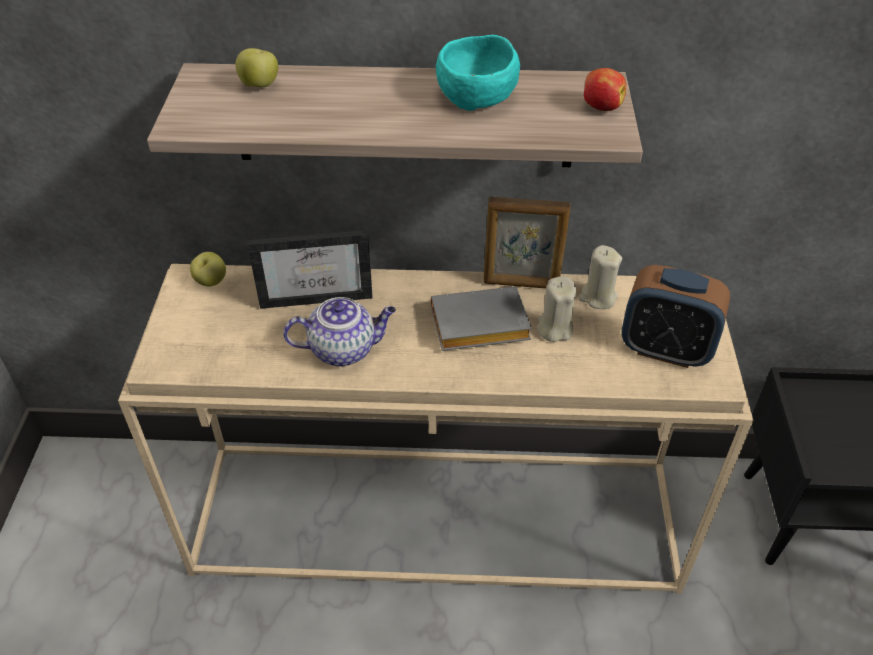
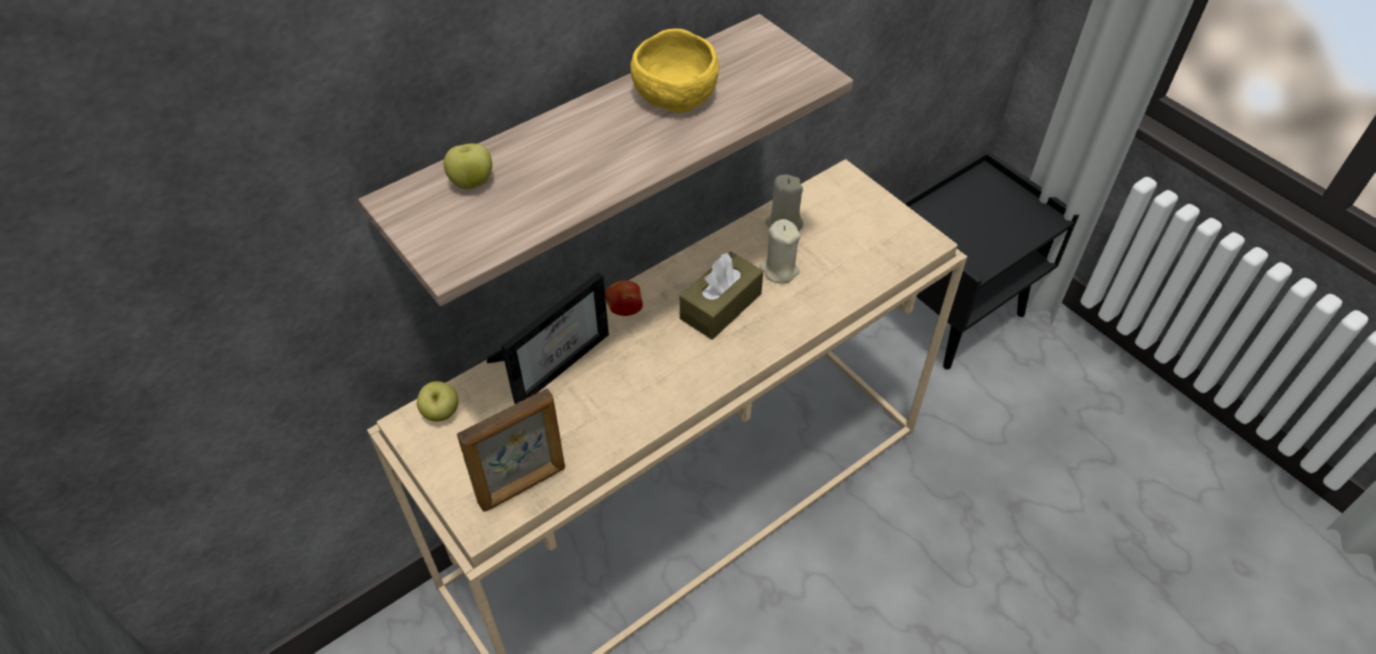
camera: 40 degrees left, 5 degrees up
(344, 349) = (635, 394): teapot -> none
(475, 97) = (675, 95): turquoise bowl -> yellow bowl
(477, 327) = (721, 306): grey book -> brown tissue box
(521, 284) = (715, 247): picture frame -> picture frame (523, 486)
(601, 107) = (781, 55): apple -> apple (624, 309)
(665, 349) = (871, 237): alarm clock -> none

